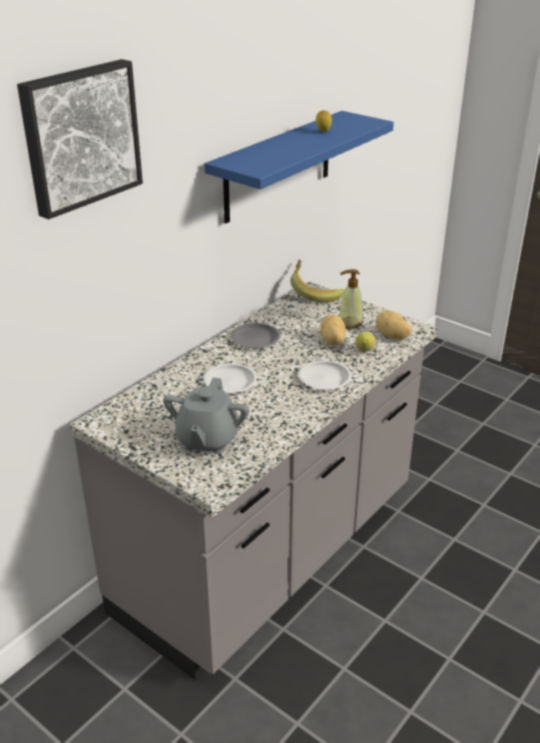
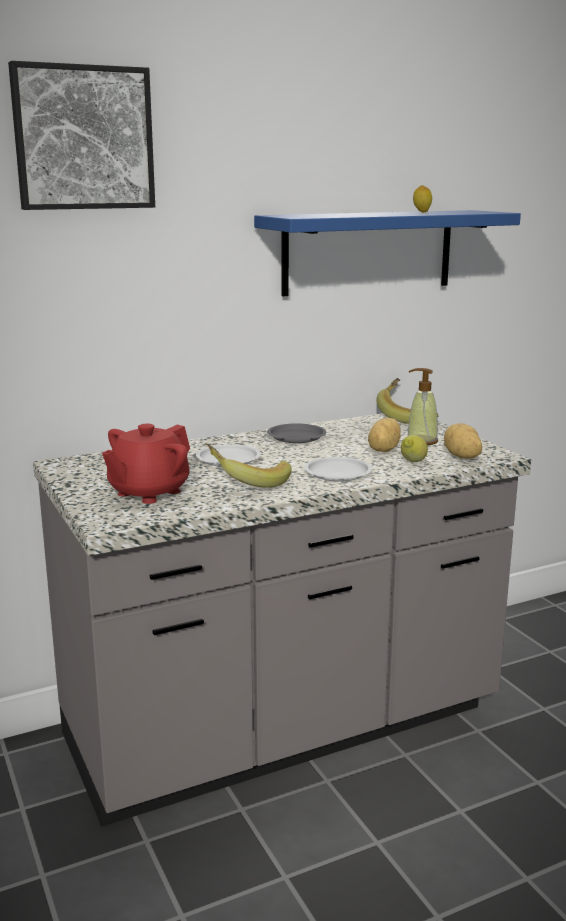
camera: 25 degrees right, 15 degrees down
(207, 440) = (148, 492): grey teapot -> red teapot
(270, 406) = (248, 482): none -> banana

